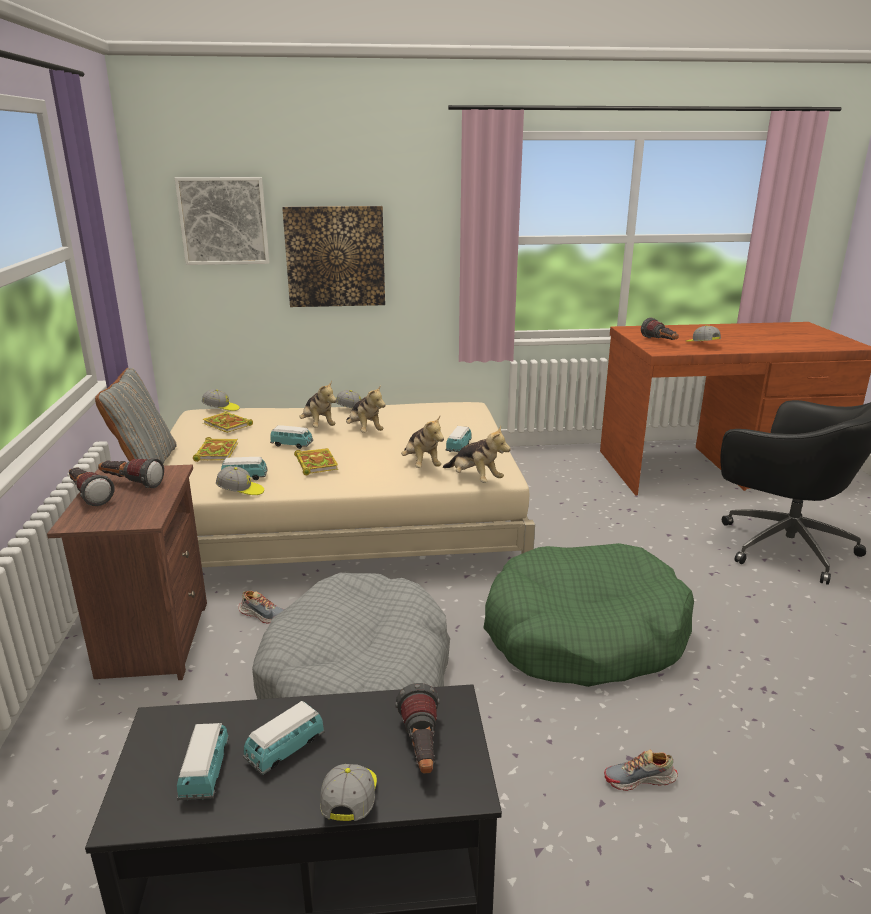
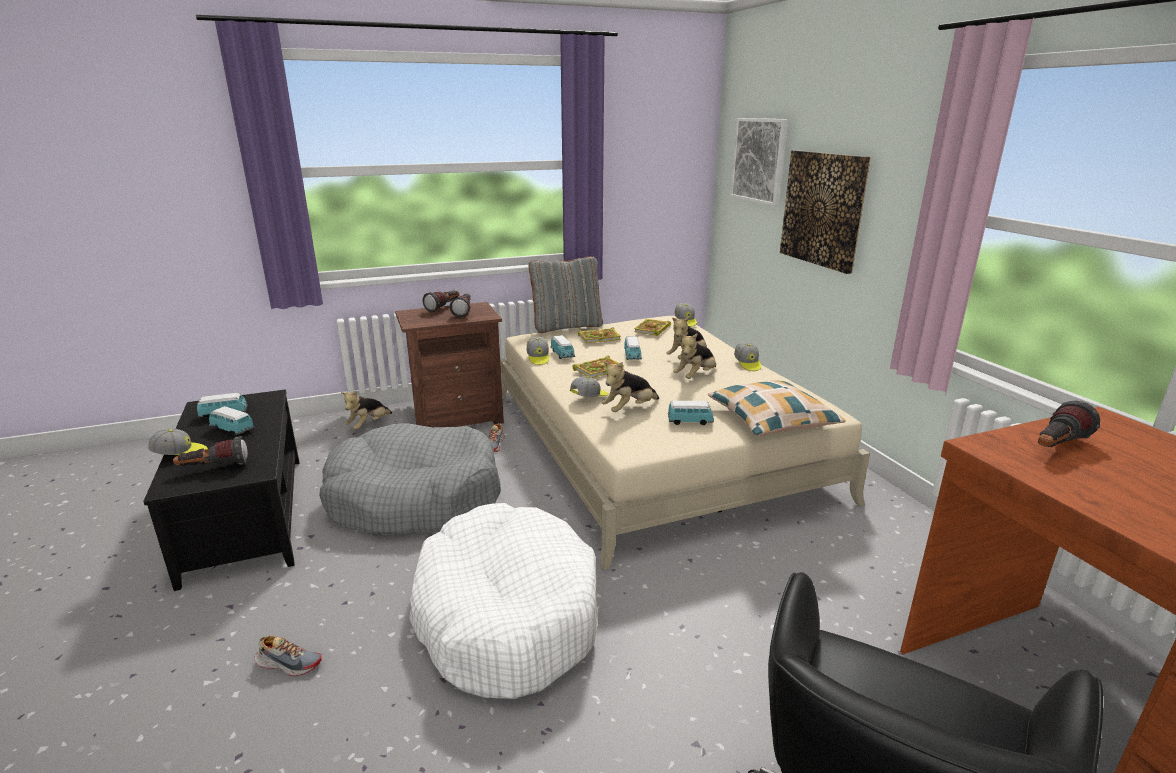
camera: 75 degrees right, 0 degrees up
(470, 422) = (772, 419): none -> pillow
(474, 479) = (613, 438): plush toy -> plush toy (368, 425)
(584, 634) = (506, 614): green dog bed -> white dog bed
(640, 779) = (288, 663): shoe -> shoe turned 120 degrees clockwise
(701, 344) = (1111, 487): cap -> cap (589, 397)

